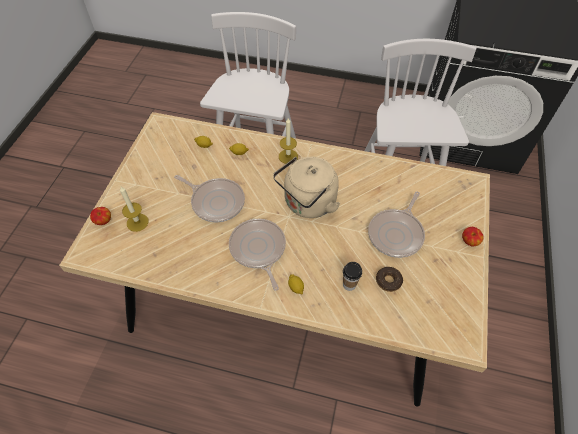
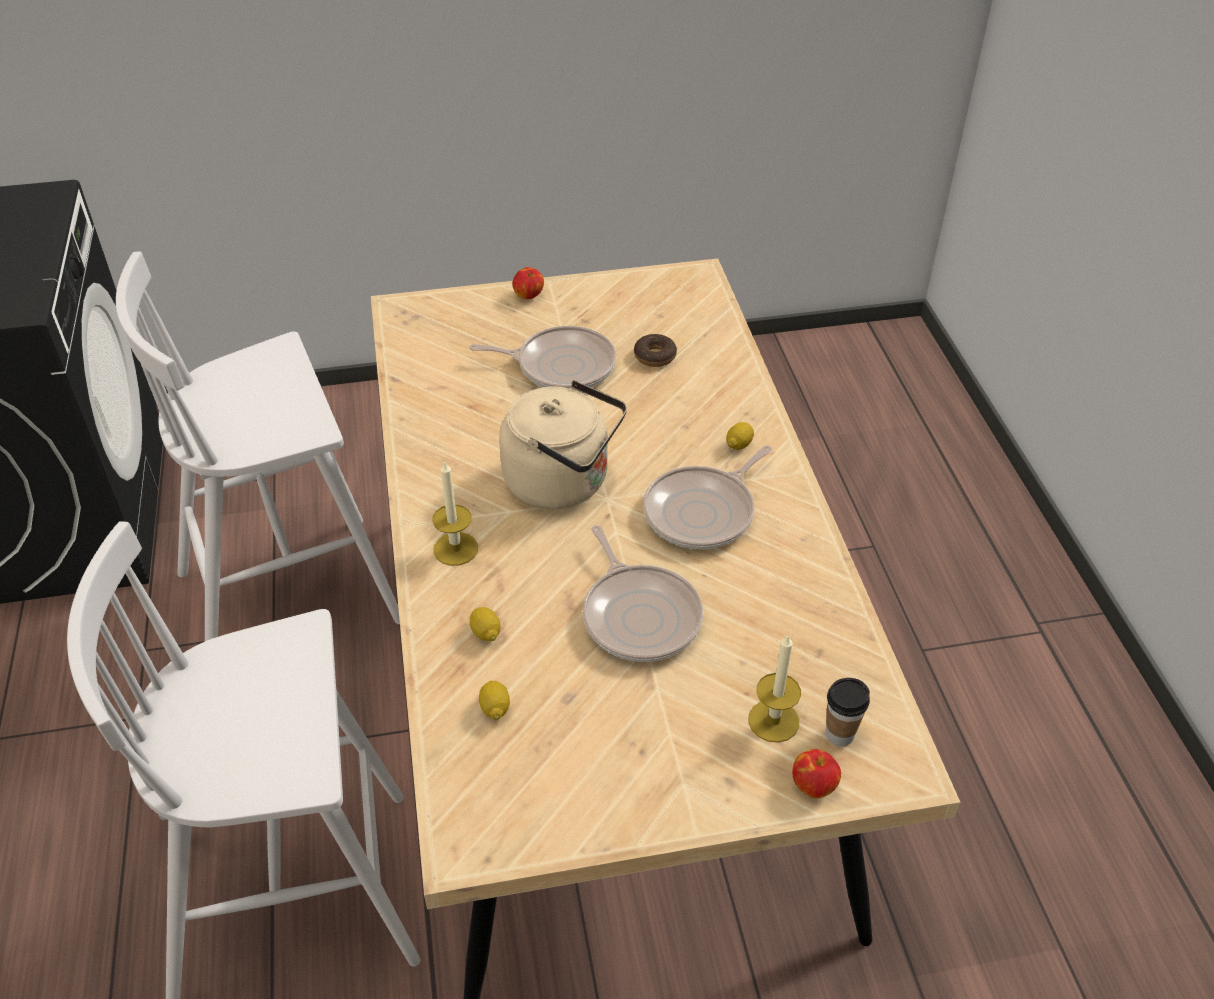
camera: 115 degrees left, 10 degrees down
(216, 201) = (640, 615): frying pan -> frying pan turned 150 degrees clockwise
(349, 285) = (691, 391): cup -> cup (839, 734)

